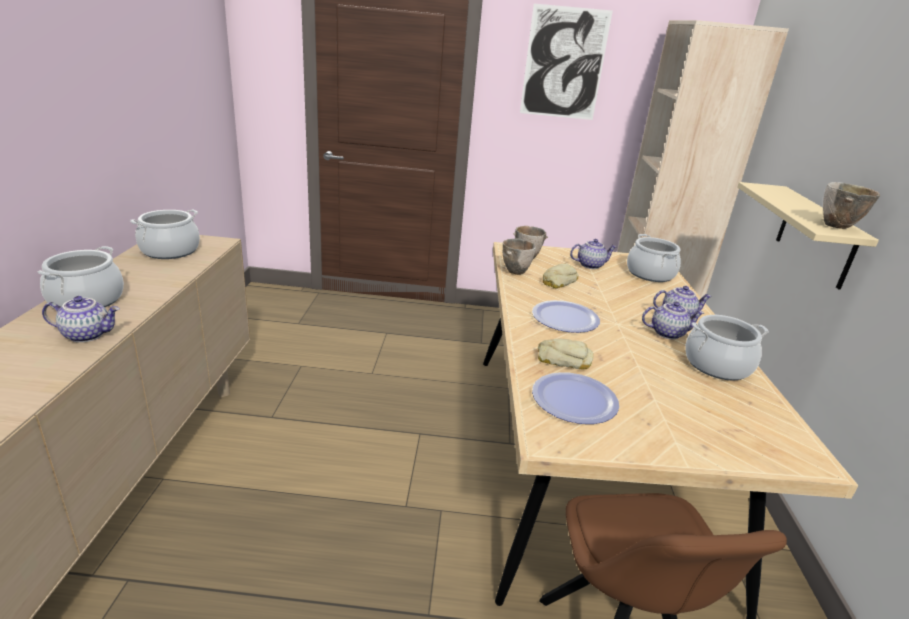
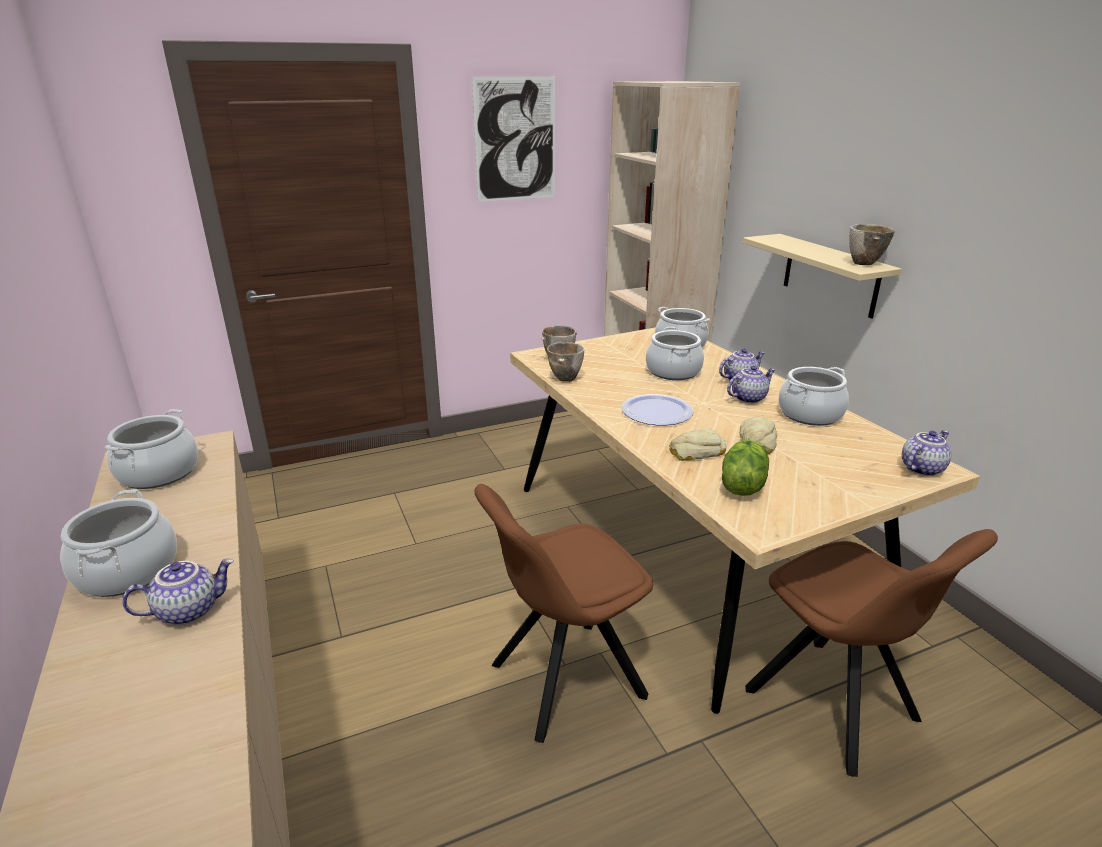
camera: 25 degrees left, 0 degrees up
(397, 518) = (566, 680): none -> brown chair
(558, 281) = (612, 376): bread -> bread (757, 442)
(574, 399) = (741, 485): plate -> lettuce
(590, 265) = (623, 352): teapot -> teapot (921, 468)
(618, 292) = (673, 371): none -> cooking pot

